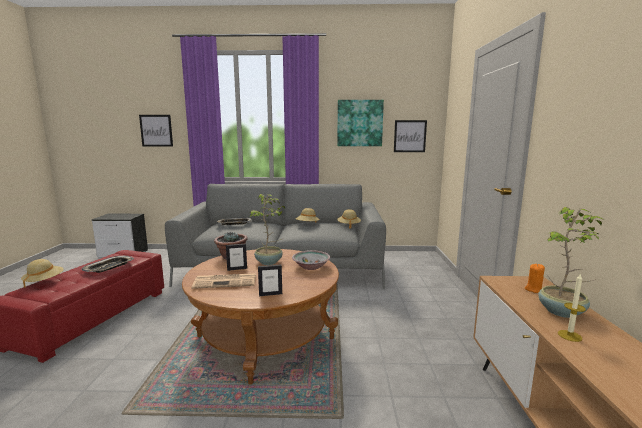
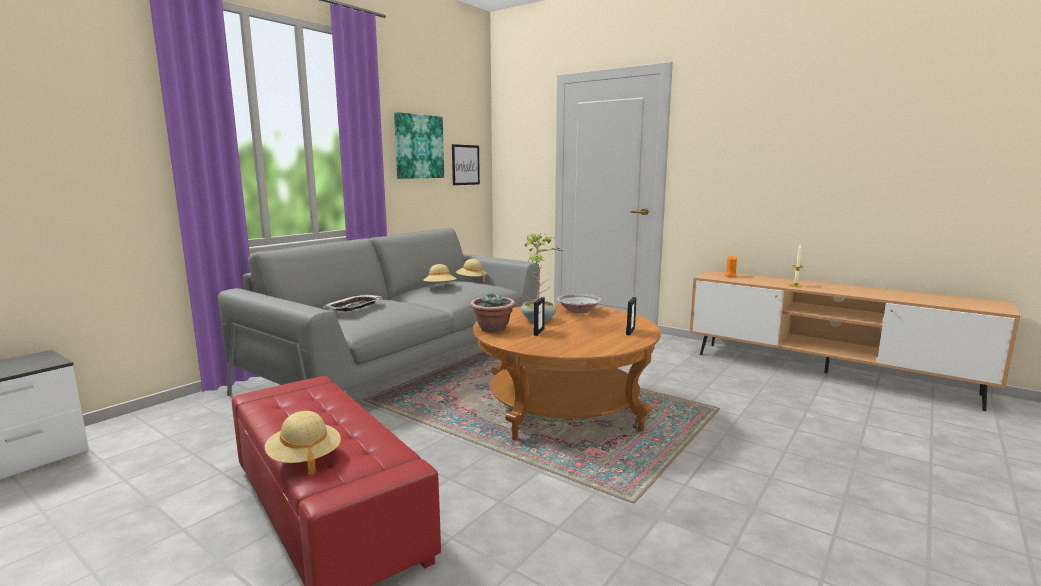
camera: 55 degrees left, 0 degrees up
(109, 267) = (330, 407): tray -> none
(156, 130) = (71, 149): picture -> none
(226, 281) = (571, 340): newspaper -> none
(562, 312) = (766, 279): potted plant -> none

